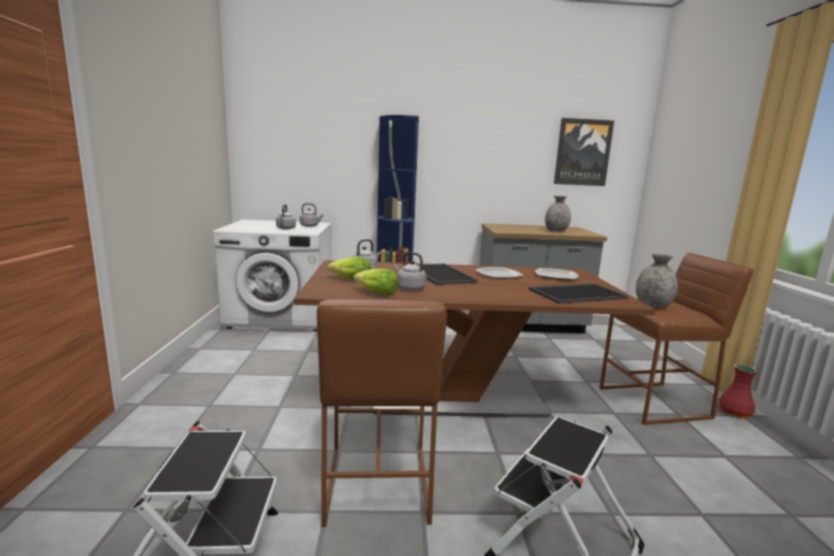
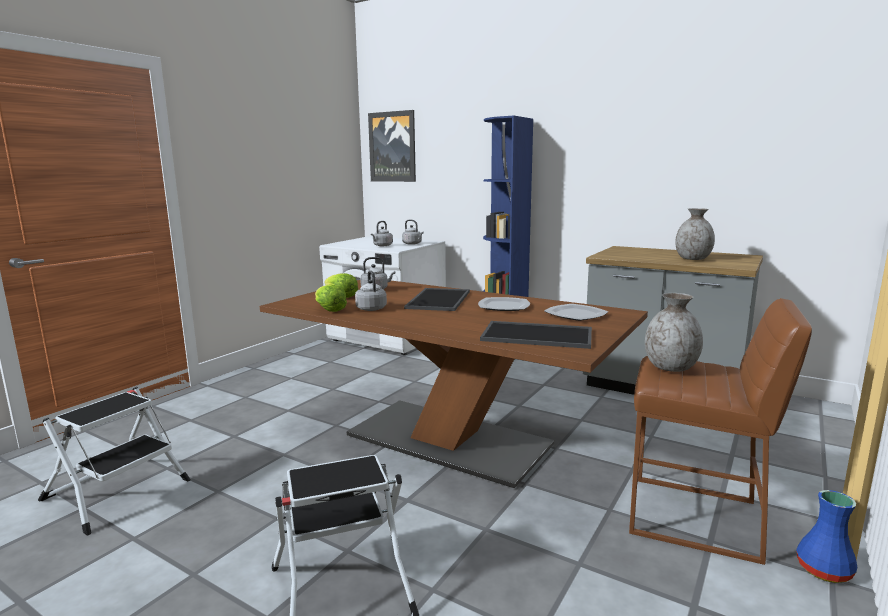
camera: 35 degrees right, 0 degrees up
(377, 485) = (273, 487): brown stool -> none
(582, 152) = (771, 142): picture -> picture (392, 147)
(735, 413) = (825, 571): red vase -> blue vase

